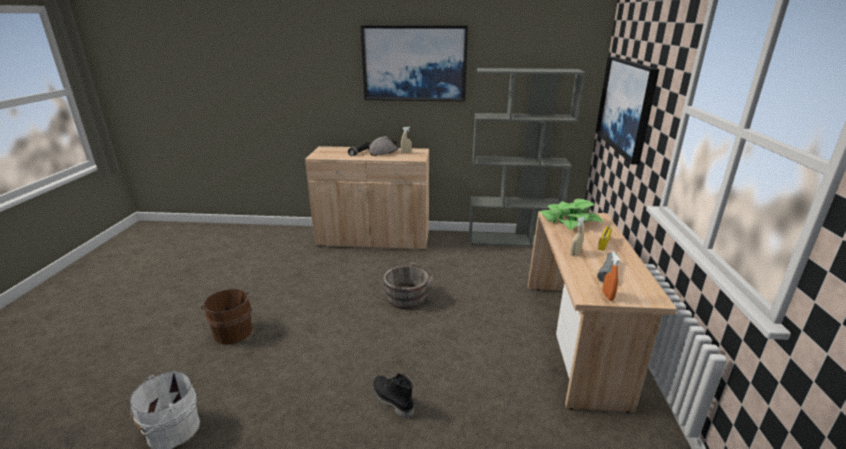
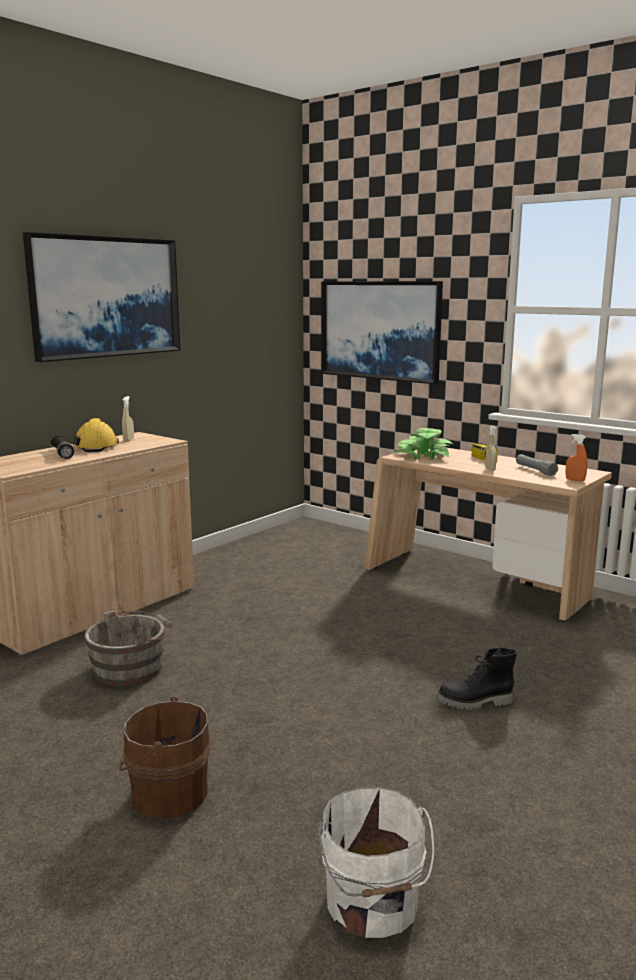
camera: 55 degrees left, 10 degrees down
(383, 152) = (96, 446): grey hard hat -> yellow hard hat
(408, 298) = (288, 634): grey bucket -> grey bucket (132, 668)
(513, 240) = (259, 542): grey bookcase -> none

